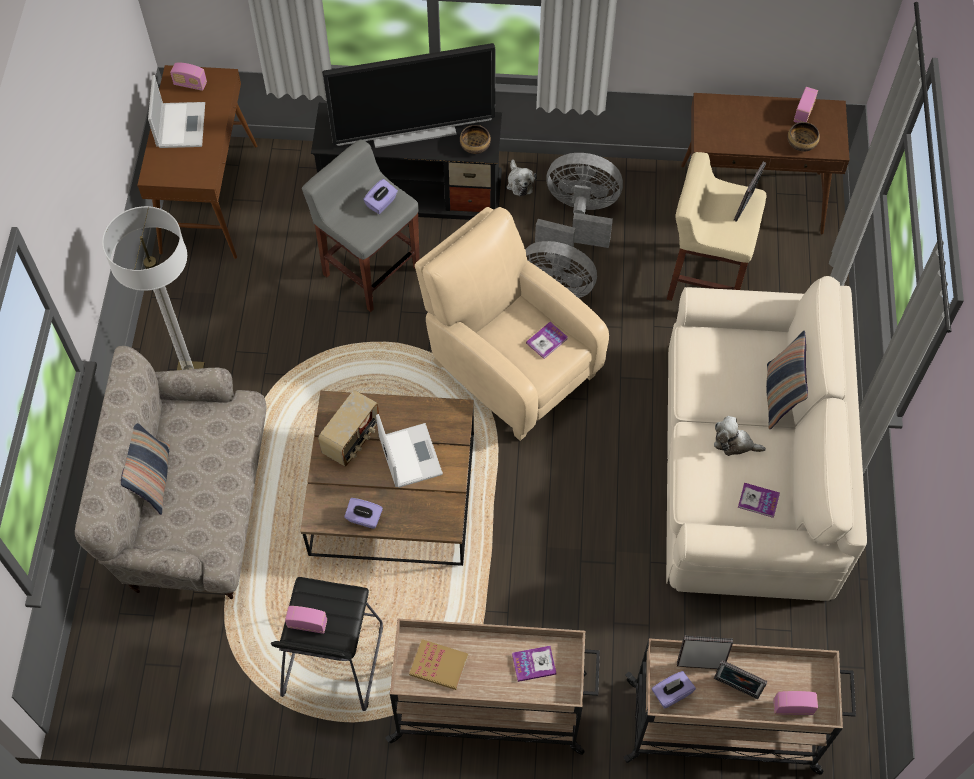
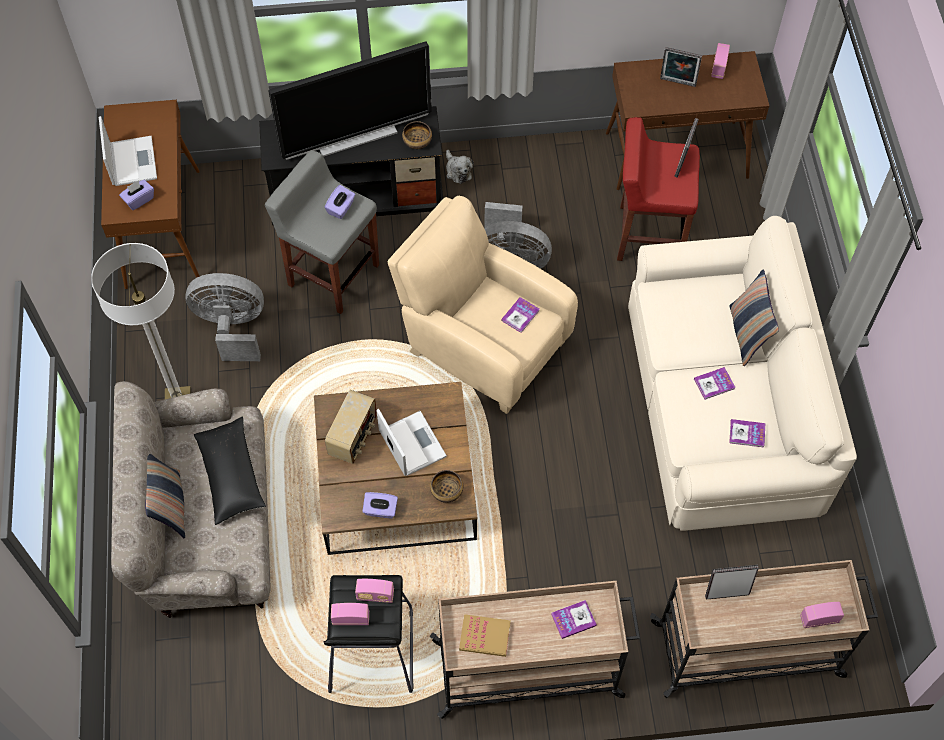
camera: 10 degrees left, 0 degrees up
(190, 84) = (133, 120): radio -> radio (375, 595)
(220, 458) = (231, 475): none -> black pillow
(583, 213) = (523, 190): grey fan -> grey fan (232, 328)
(671, 693) = (706, 625): purple tissue box -> purple tissue box (139, 200)
(704, 278) = (648, 235): beige stool -> red stool
(734, 443) = (714, 384): plush toy -> book
(735, 689) = (763, 612): picture frame -> picture frame (677, 83)
(801, 143) = (723, 96): bowl -> bowl (447, 491)

